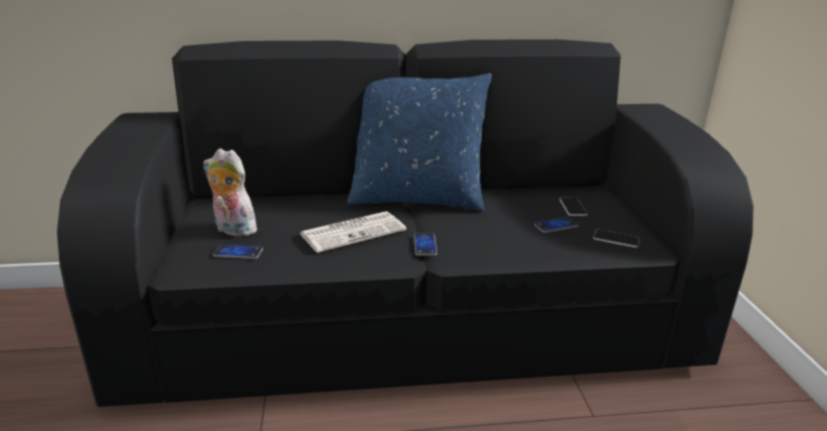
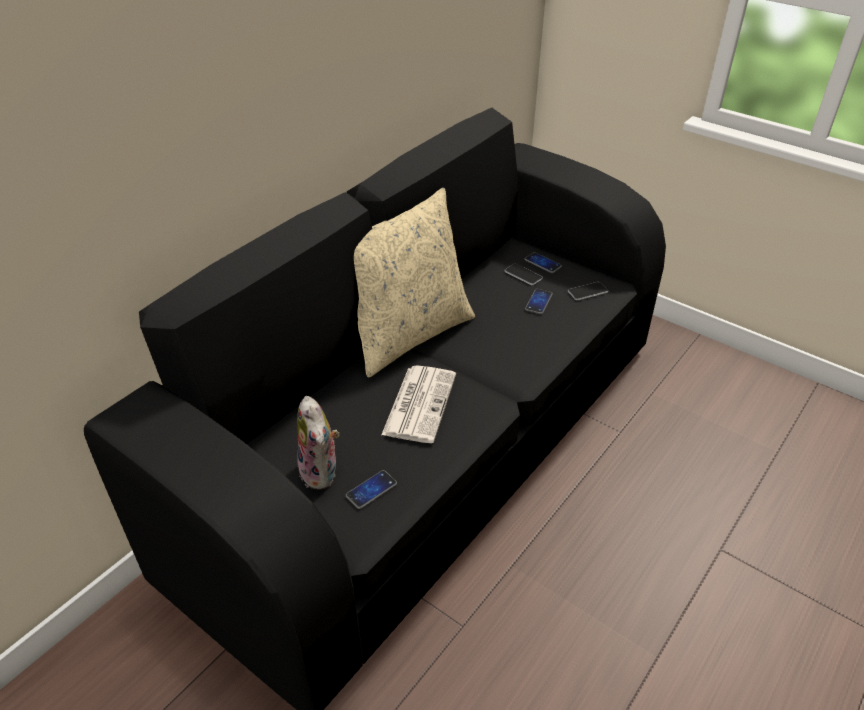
camera: 45 degrees left, 15 degrees up
(232, 230) = (322, 472): plush toy -> plush toy turned 90 degrees counterclockwise
(417, 198) = (407, 335): blue pillow -> beige pillow
(425, 245) = (488, 380): phone -> phone (542, 263)

